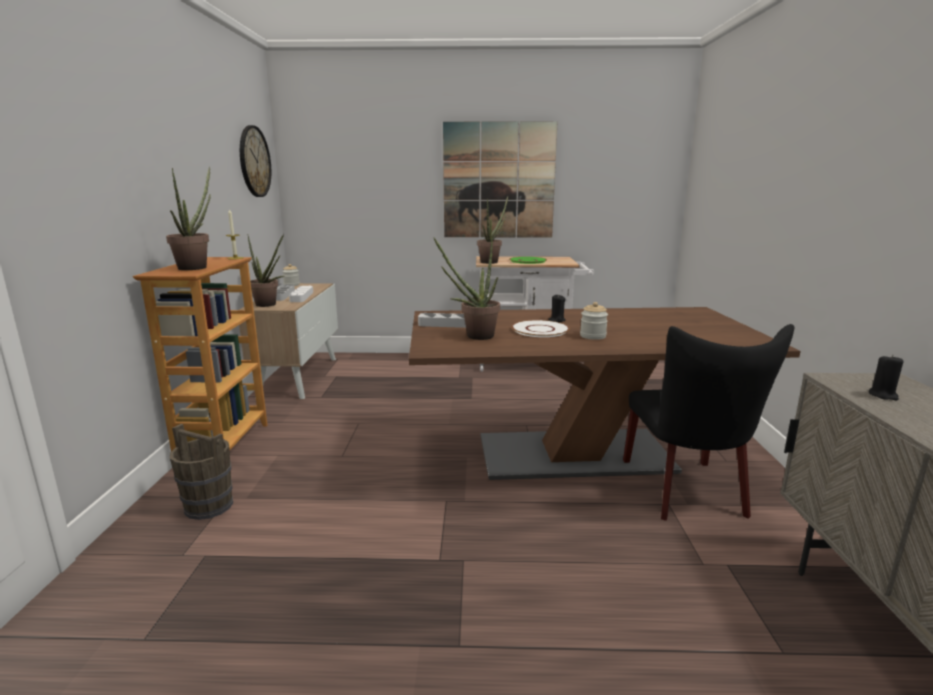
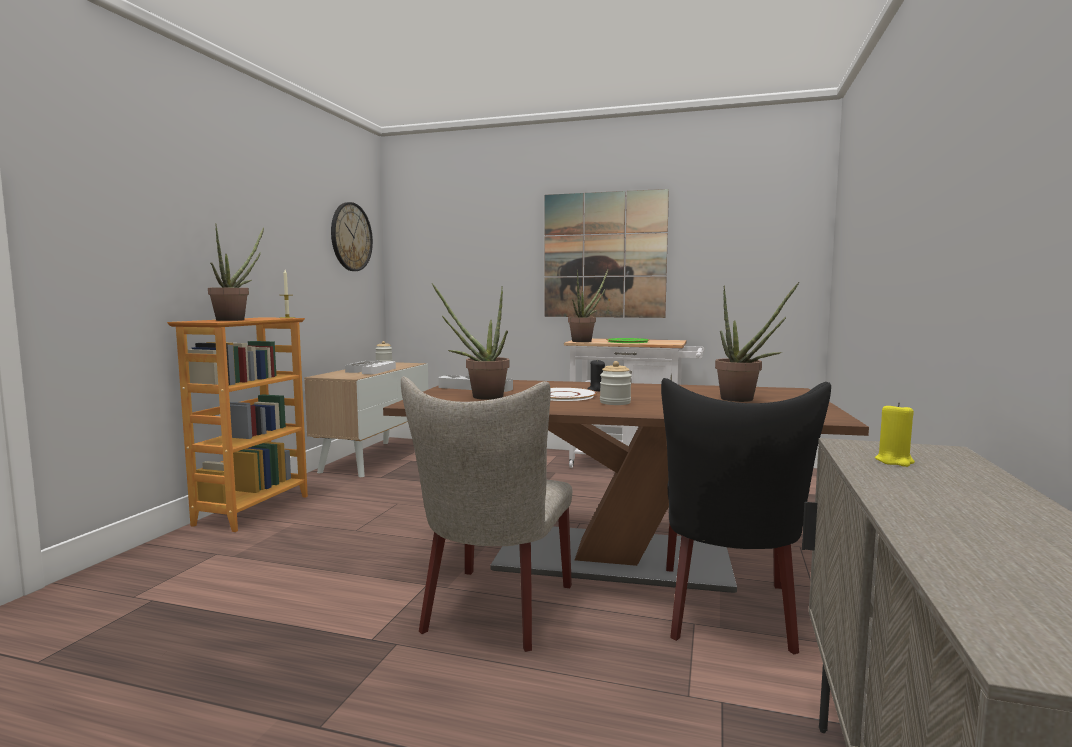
camera: 15 degrees right, 10 degrees down
(209, 506) = (193, 559): brown bucket -> none
(269, 305) = (338, 375): potted plant -> potted plant (744, 400)
(519, 518) = (494, 612): none -> beige chair
(883, 395) = (894, 461): black candle -> yellow candle

